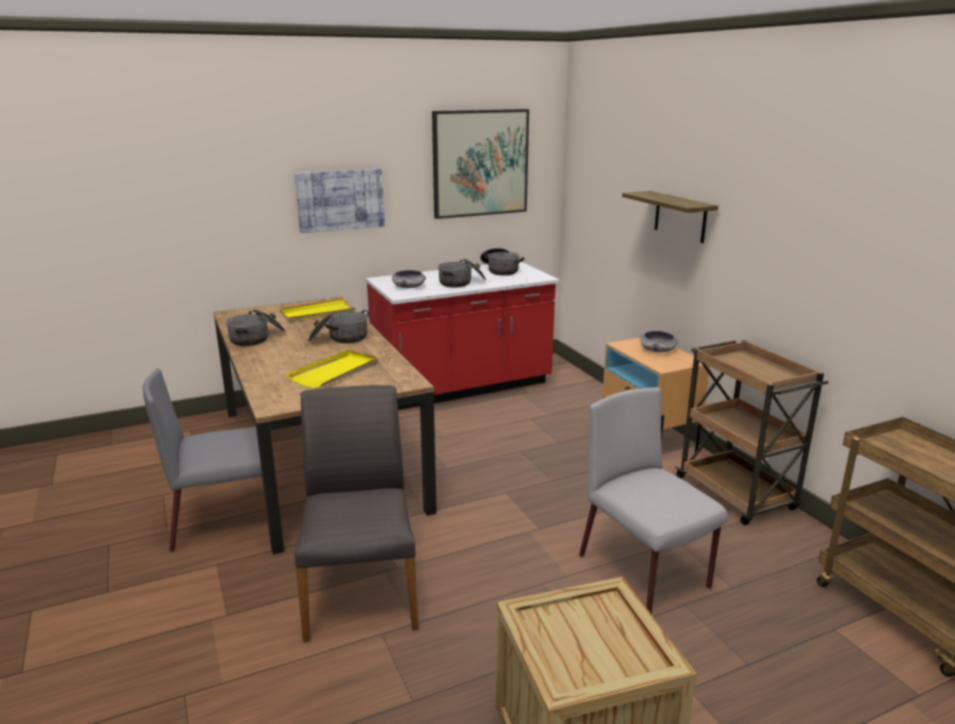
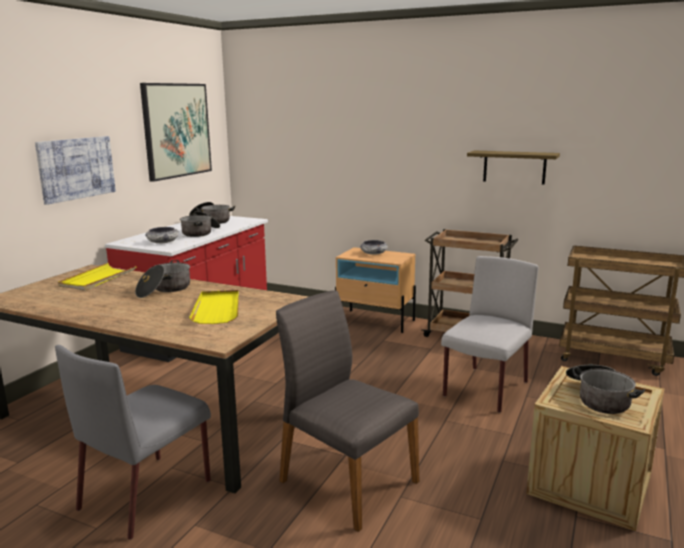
camera: 40 degrees left, 5 degrees down
(257, 338) = (80, 307): cooking pot -> cooking pot (598, 398)
(645, 572) = (485, 390): grey chair -> grey chair turned 105 degrees clockwise
(680, 217) = (368, 154): shelf -> shelf (514, 167)

